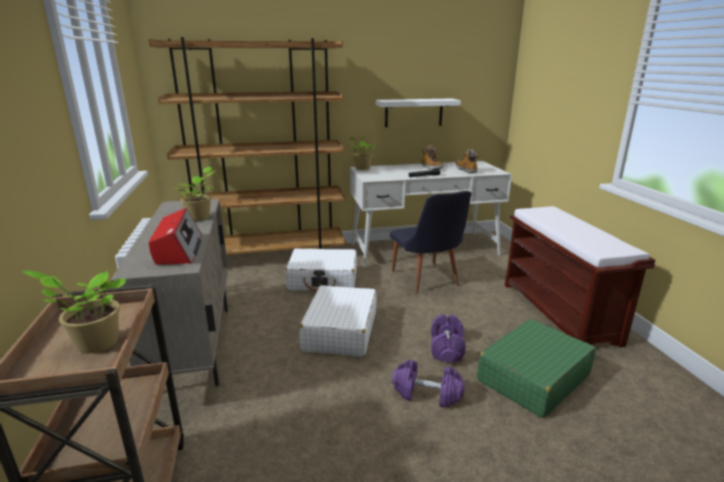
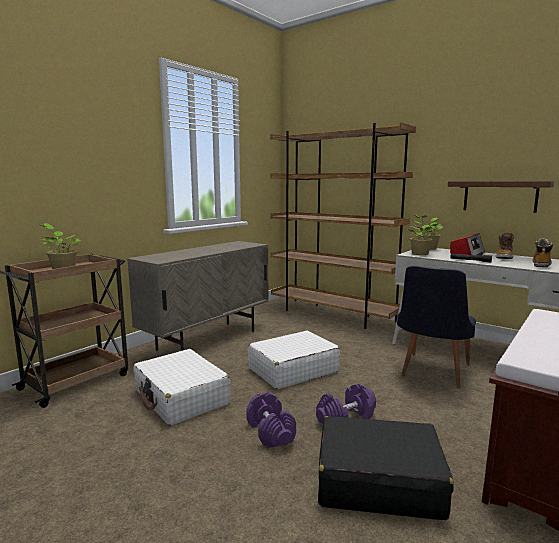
camera: 50 degrees right, 10 degrees down
(178, 249) = (179, 256): radio -> radio (467, 254)
(200, 217) = (230, 248): potted plant -> potted plant (421, 254)
(323, 280) = (344, 339): white suitcase -> white suitcase (181, 397)
(413, 112) = (500, 196): white shelf -> brown shelf
(532, 378) = (378, 481): green suitcase -> black suitcase

